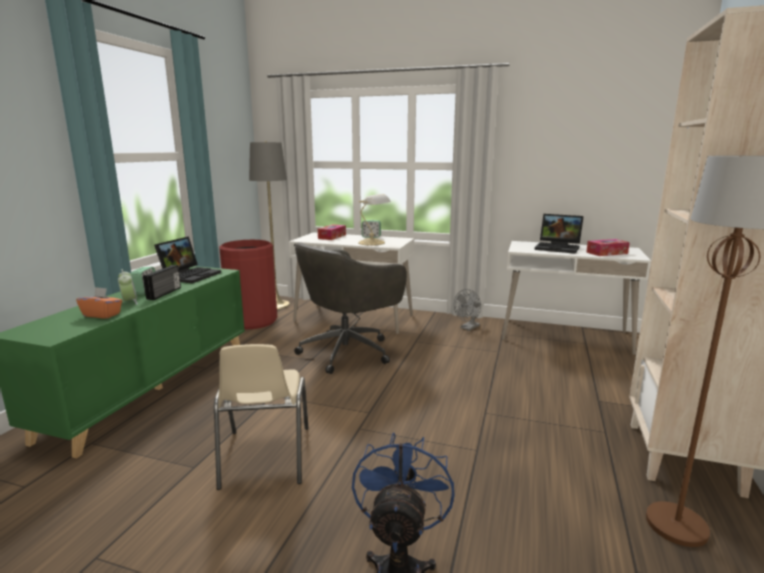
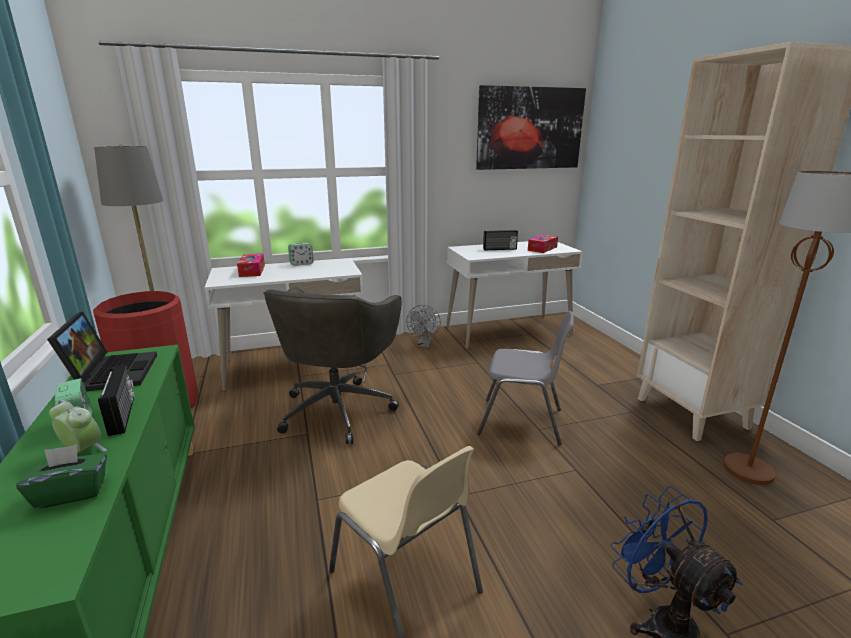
camera: 35 degrees left, 5 degrees up
(102, 315) = (72, 493): orange tissue box -> green tissue box
(373, 243) = (319, 271): table lamp -> none
(477, 403) = (522, 422): none -> grey chair
(558, 248) = (500, 249): laptop -> radio
(616, 127) = (530, 128): none -> picture

